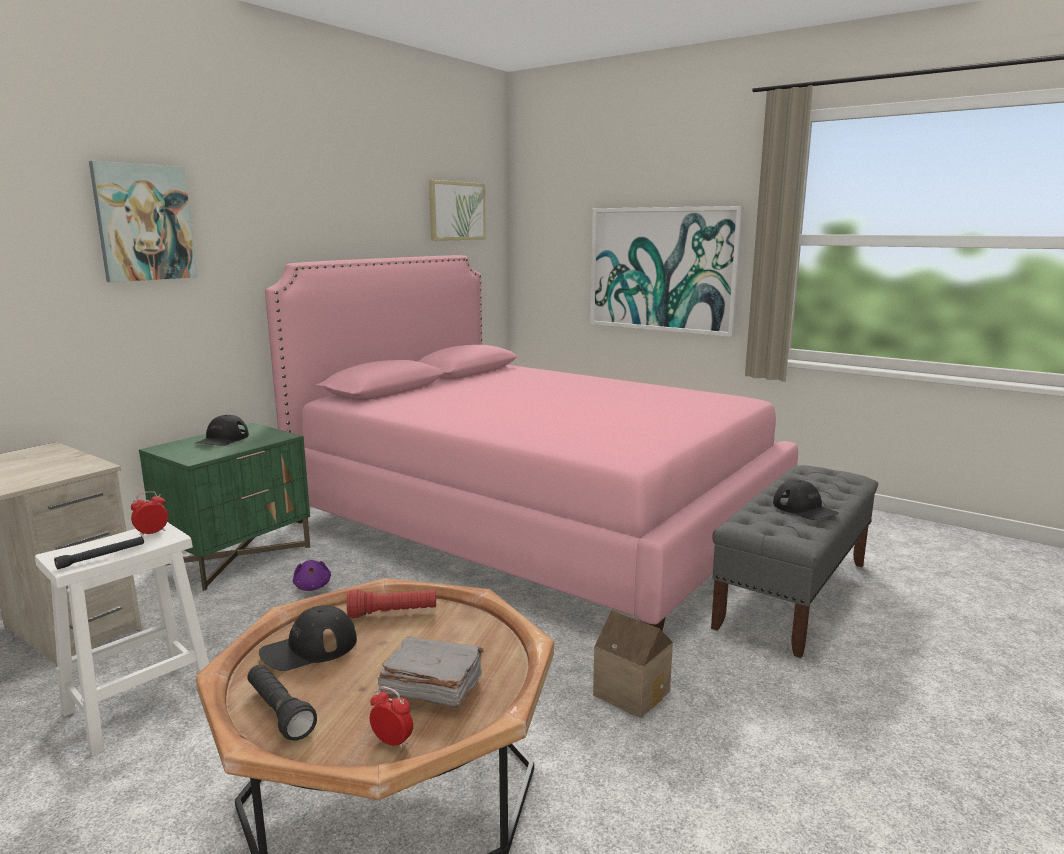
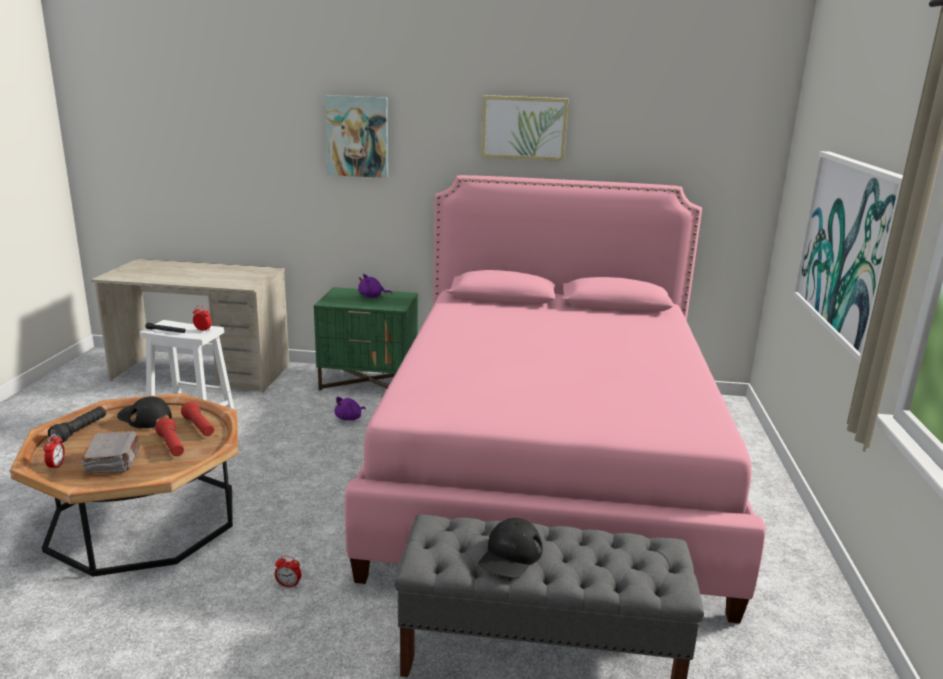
camera: 60 degrees right, 5 degrees up
(222, 439) = (372, 297): black cap -> purple plush toy
(428, 638) = (172, 446): none -> red flashlight
(457, 211) = (692, 137): picture -> picture (524, 128)
(633, 691) = (288, 585): toy house -> alarm clock

